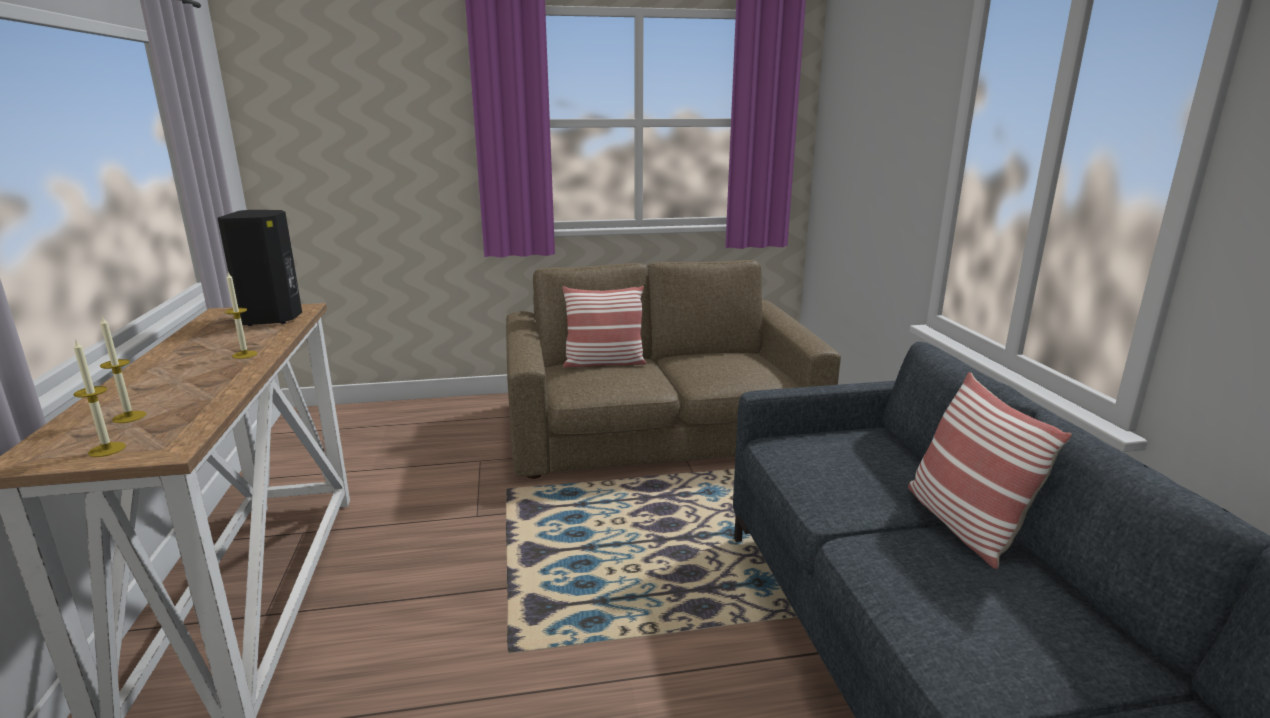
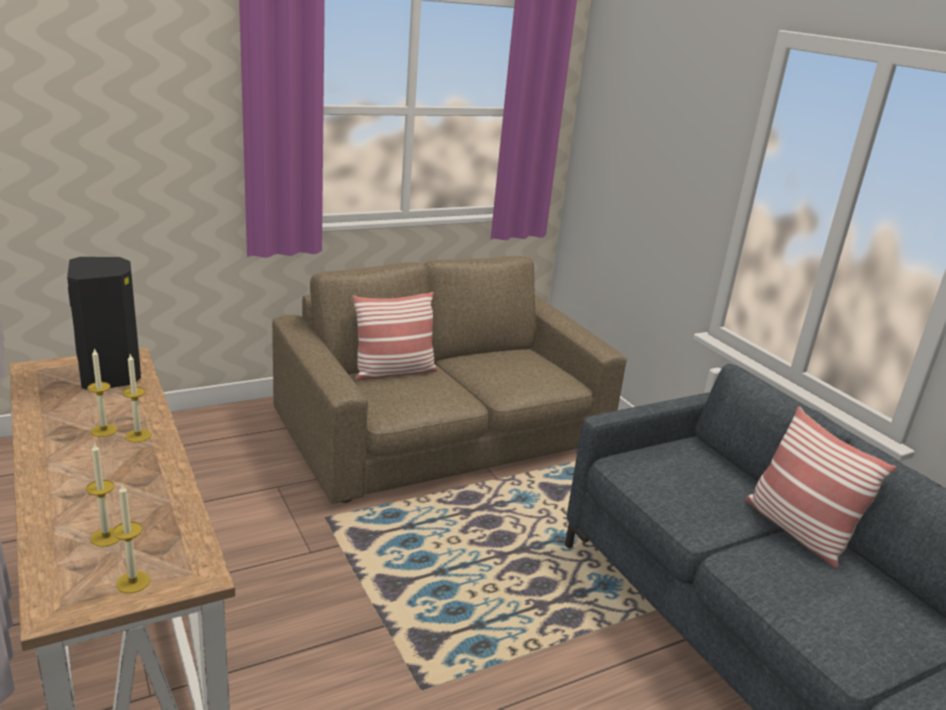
camera: 20 degrees left, 5 degrees up
(222, 350) = (104, 430): none -> candle

